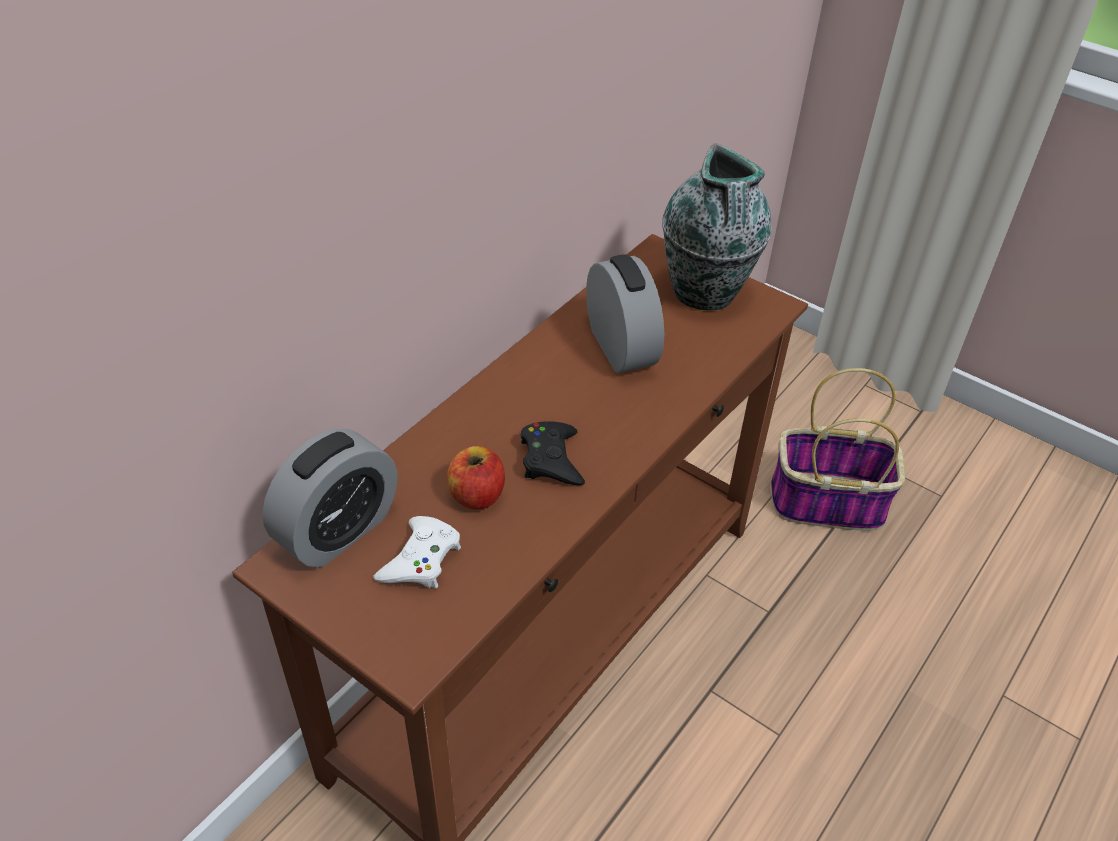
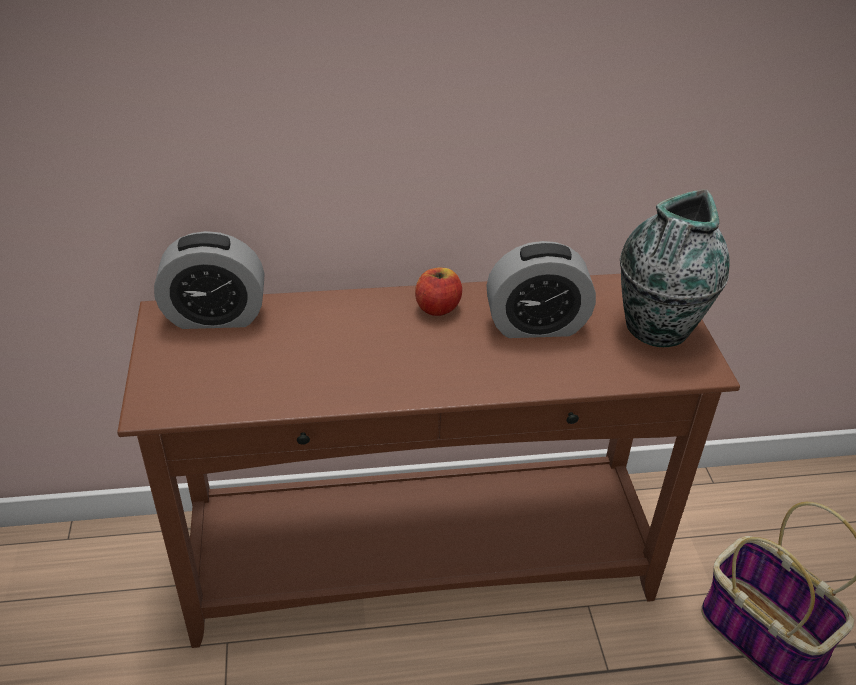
camera: 45 degrees right, 5 degrees down
(421, 559) = (233, 361): white game controller -> none
(477, 495) = (313, 349): apple -> apple (437, 308)
(551, 459) = (387, 360): black game controller -> none
(620, 347) = (536, 325): alarm clock -> alarm clock turned 60 degrees clockwise

